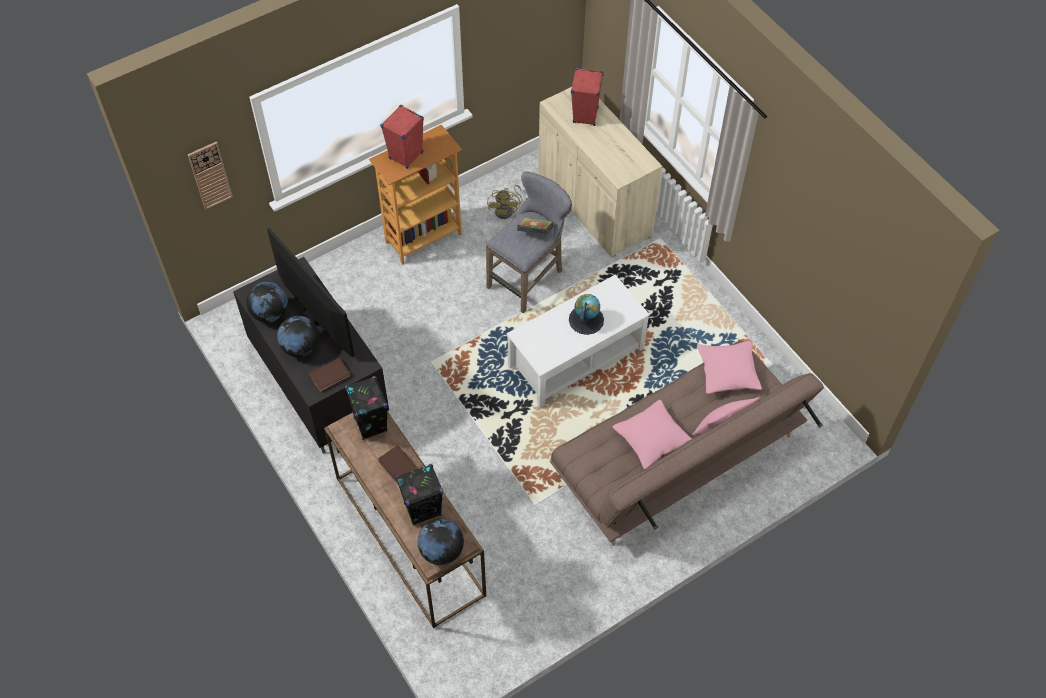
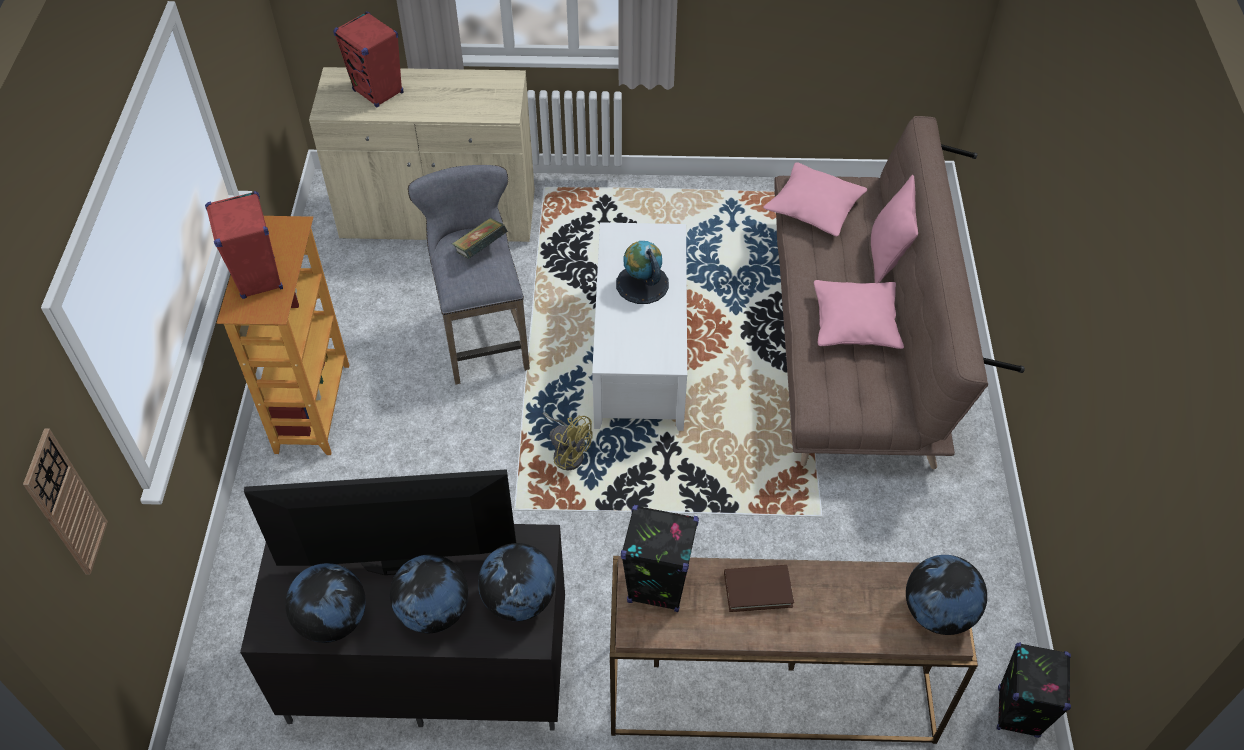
camera: 55 degrees left, 5 degrees down
(329, 376) = (519, 600): brown book -> globe
(423, 509) = (852, 599): black speaker -> black speaker (1017, 712)
(507, 210) = (360, 299): yellow fan -> yellow fan (568, 452)

